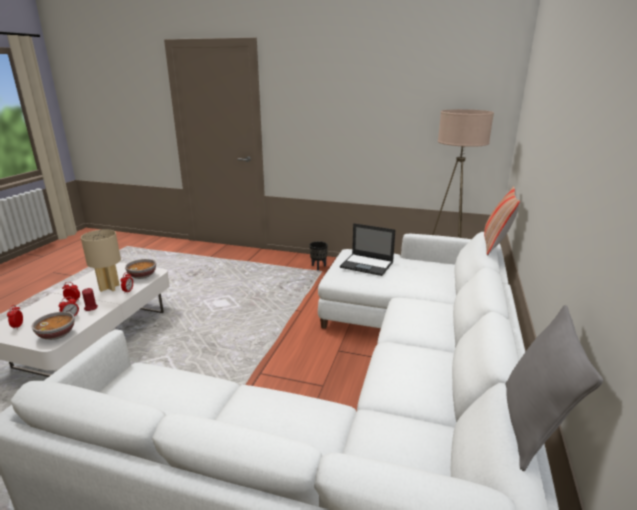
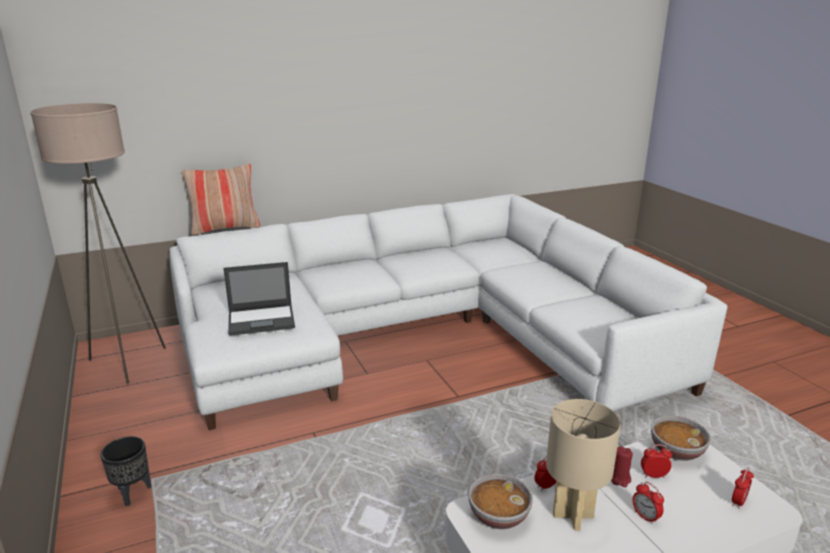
camera: 130 degrees left, 0 degrees up
(367, 265) = (262, 320): laptop -> laptop turned 90 degrees clockwise
(531, 426) = (468, 197): grey pillow -> none

